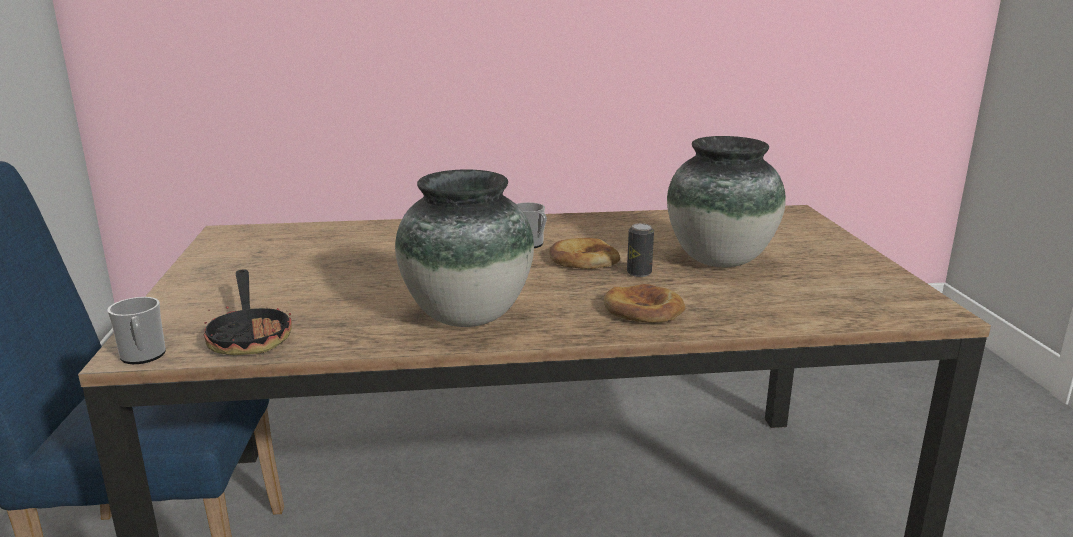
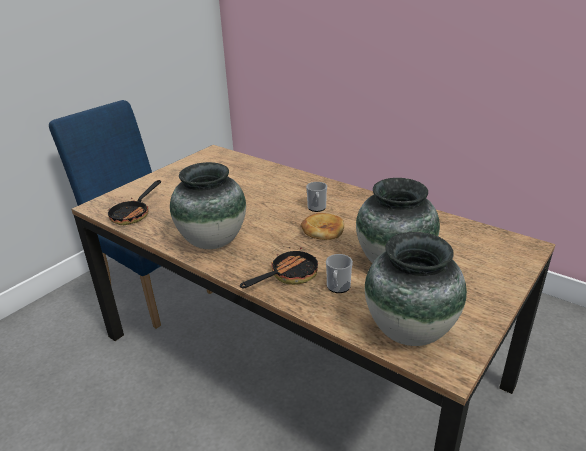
camera: 45 degrees right, 10 degrees up
(143, 357) = (94, 209): mug -> mug (338, 288)
(639, 273) = (332, 251): can -> none
(644, 310) = (288, 276): bread -> frying pan
(851, 301) = (409, 330): none -> vase

